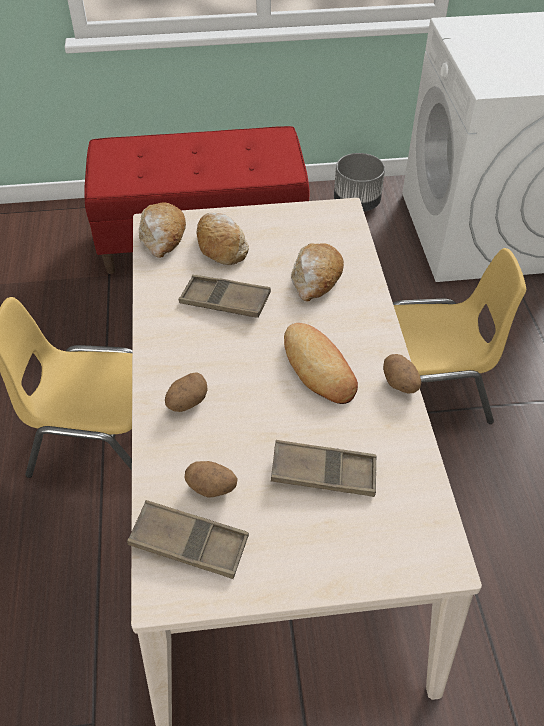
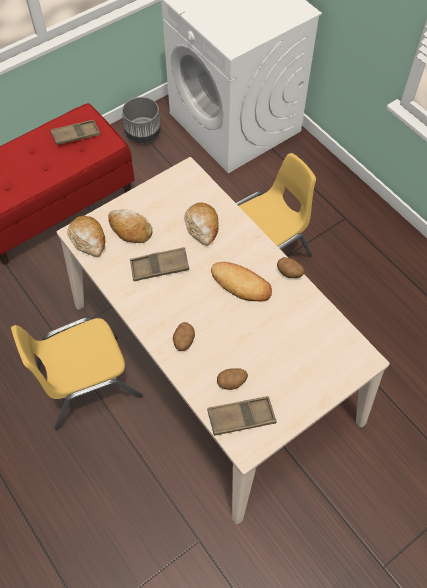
camera: 30 degrees left, 10 degrees up
(323, 473) = (282, 344): brown tray -> brown tray (76, 135)

